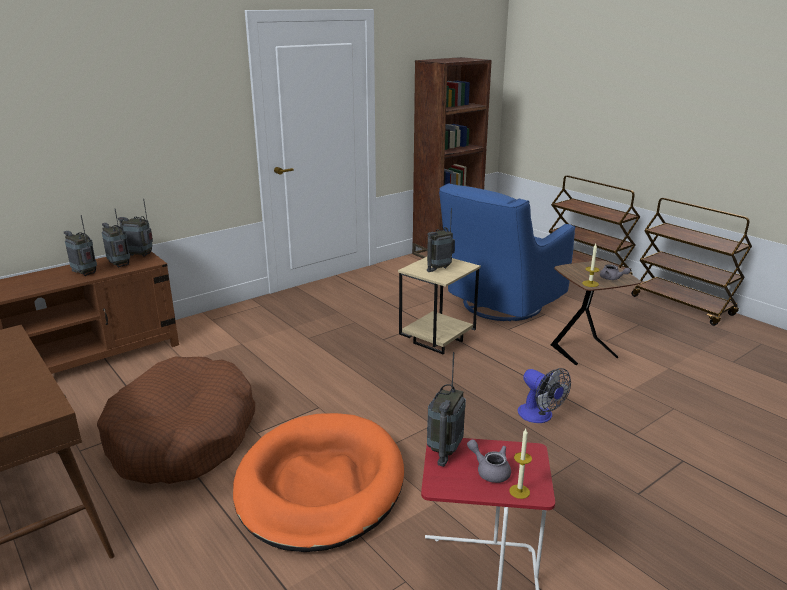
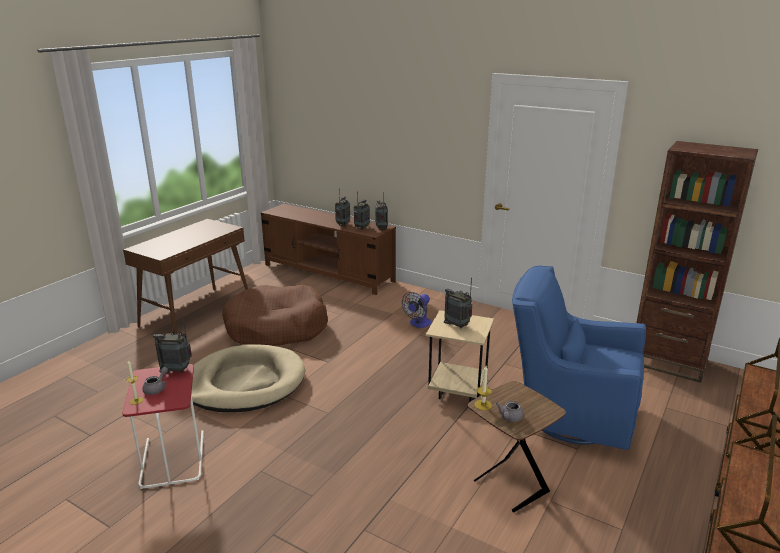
camera: 70 degrees right, 0 degrees up
(320, 485) = (244, 383): orange dog bed -> beige dog bed
(540, 416) = (366, 466): fan -> fan (418, 324)

